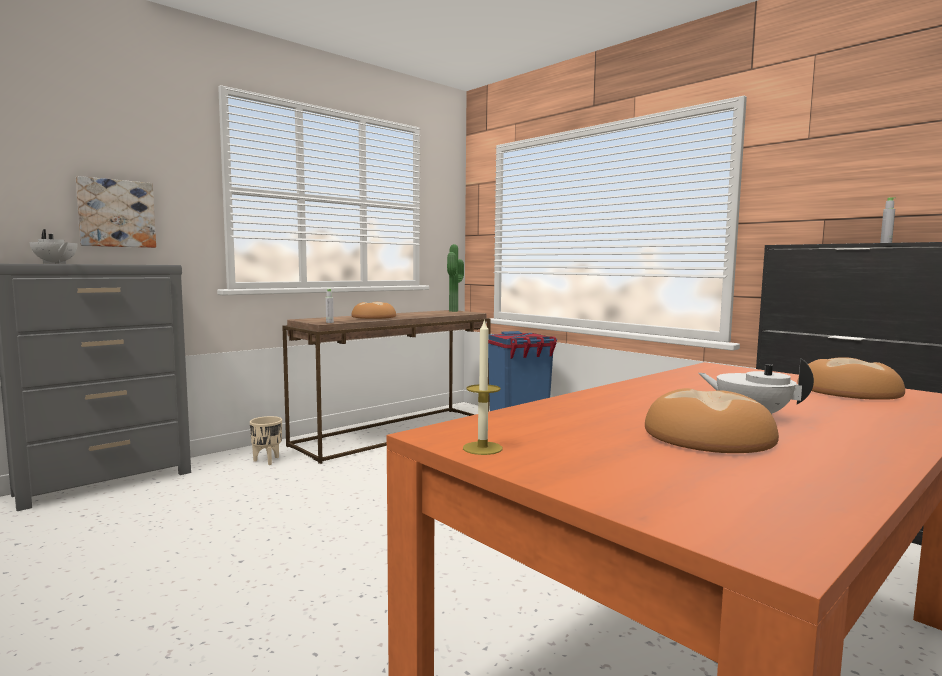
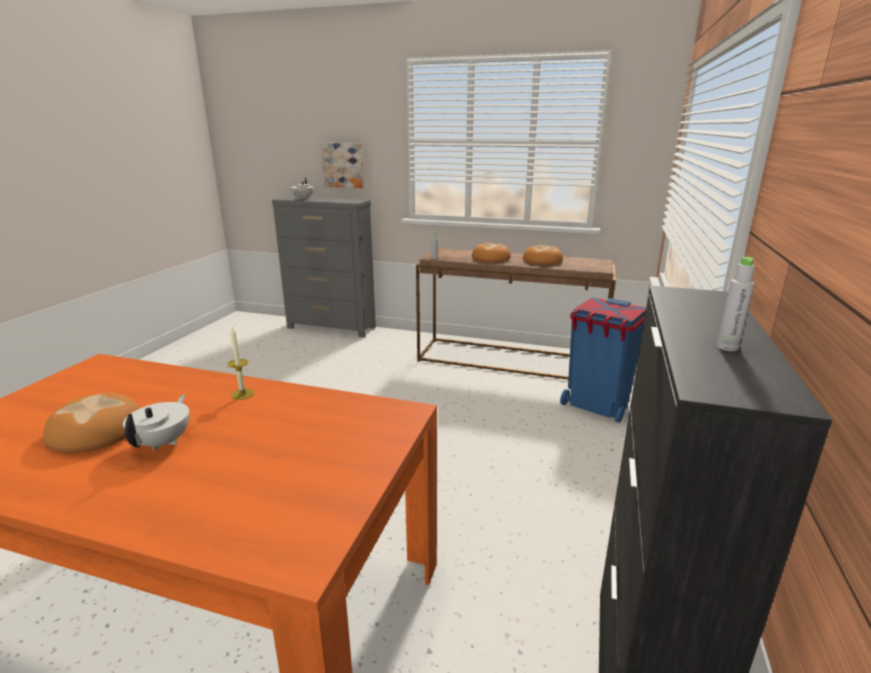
camera: 60 degrees right, 15 degrees up
(267, 461) = (403, 346): beige planter -> none
(455, 311) = (600, 263): potted plant -> none
(482, 448) = (69, 377): candle -> candle (242, 394)
(847, 391) = (305, 489): bread -> bread (542, 260)

